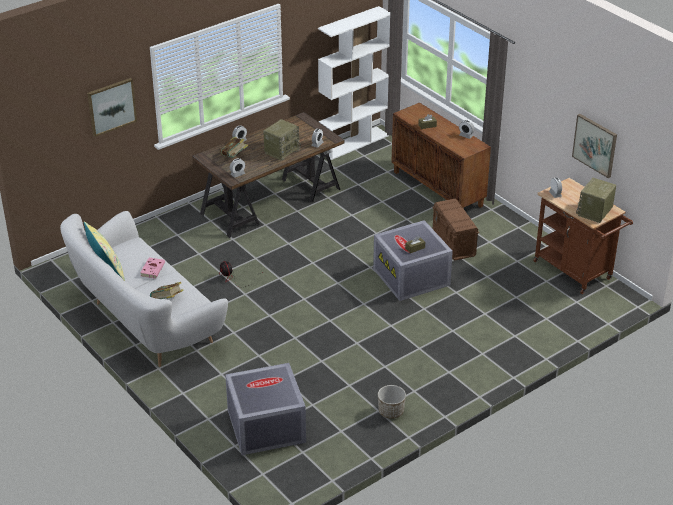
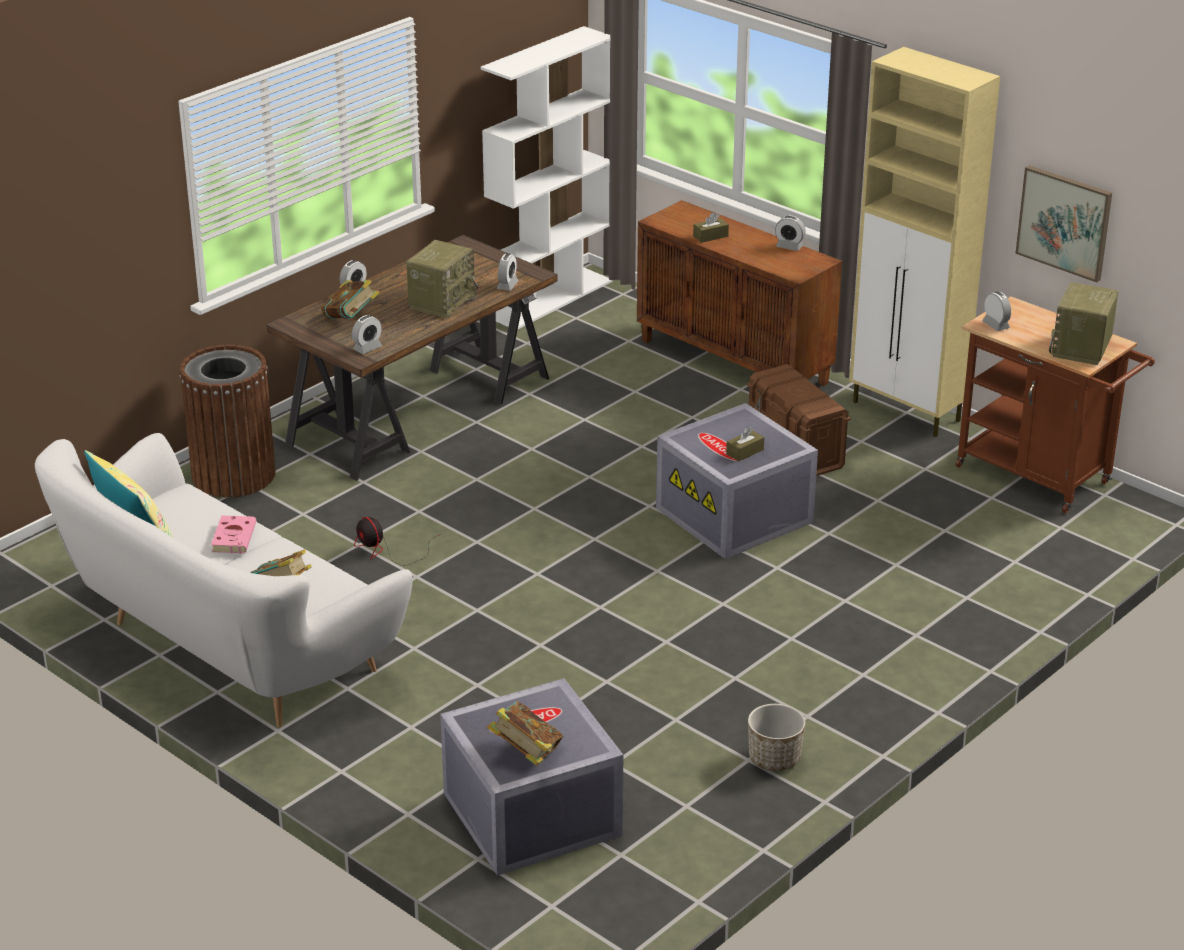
camera: 10 degrees left, 5 degrees down
(111, 106) = (110, 224): picture -> none
(170, 228) = (233, 475): none -> brown trash can
(259, 400) = (526, 753): none -> book
(518, 227) = (907, 412): none -> beige cabinet

